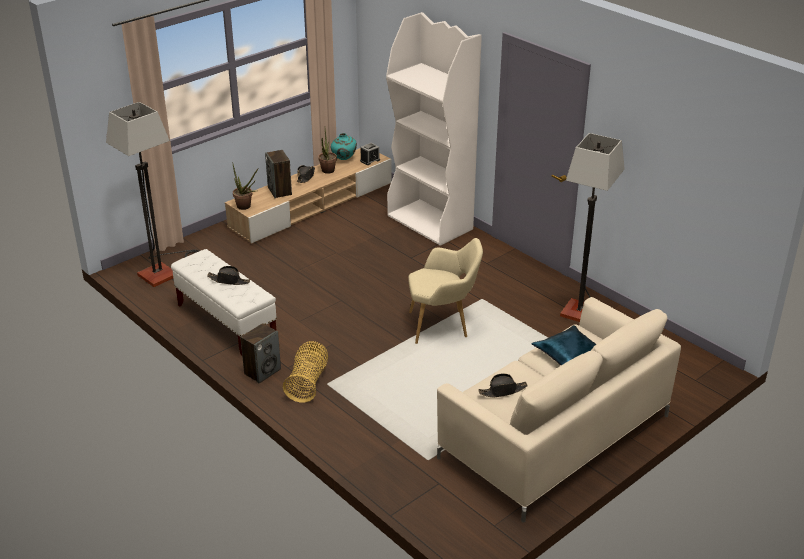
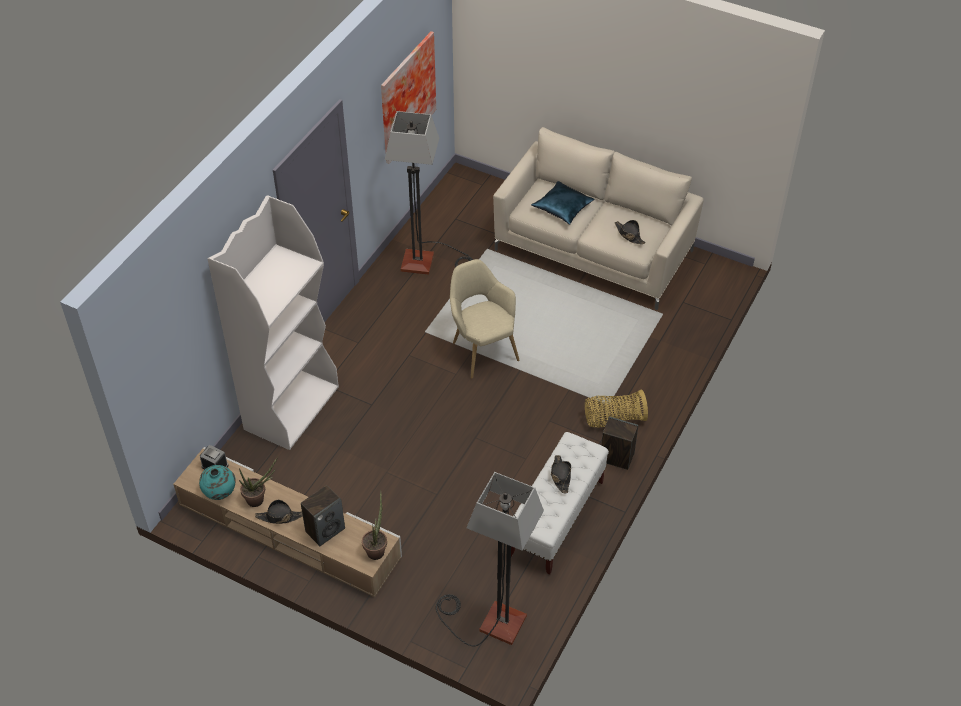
camera: 110 degrees left, 15 degrees up
(676, 175) = (405, 96): none -> picture

